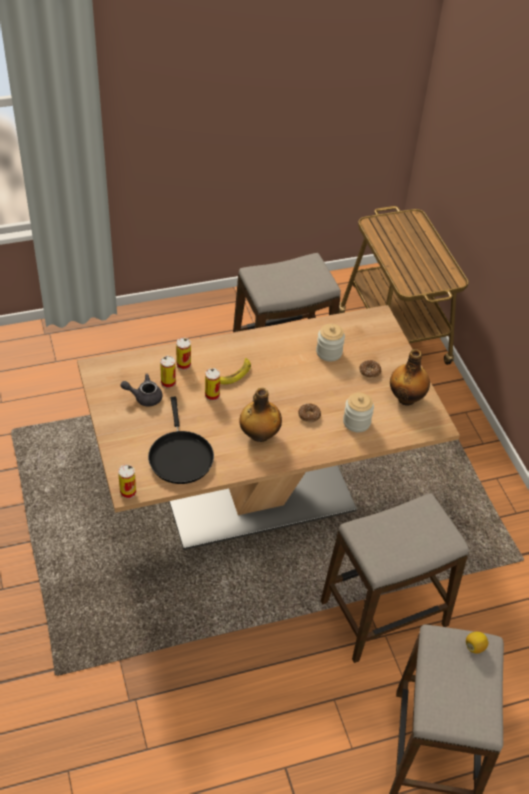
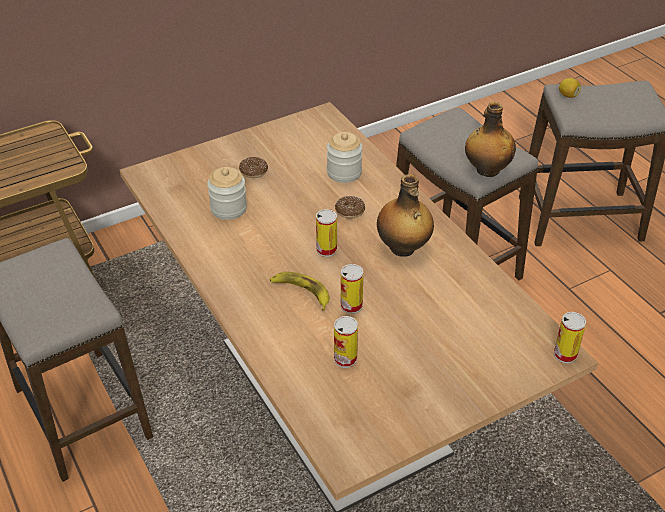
camera: 100 degrees left, 5 degrees down
(144, 397) = (385, 380): grey teapot -> none
(180, 456) = (476, 315): black frying pan -> none
(183, 364) = (301, 349): can -> can (326, 249)
(406, 398) = (288, 140): bottle -> bottle (486, 170)

